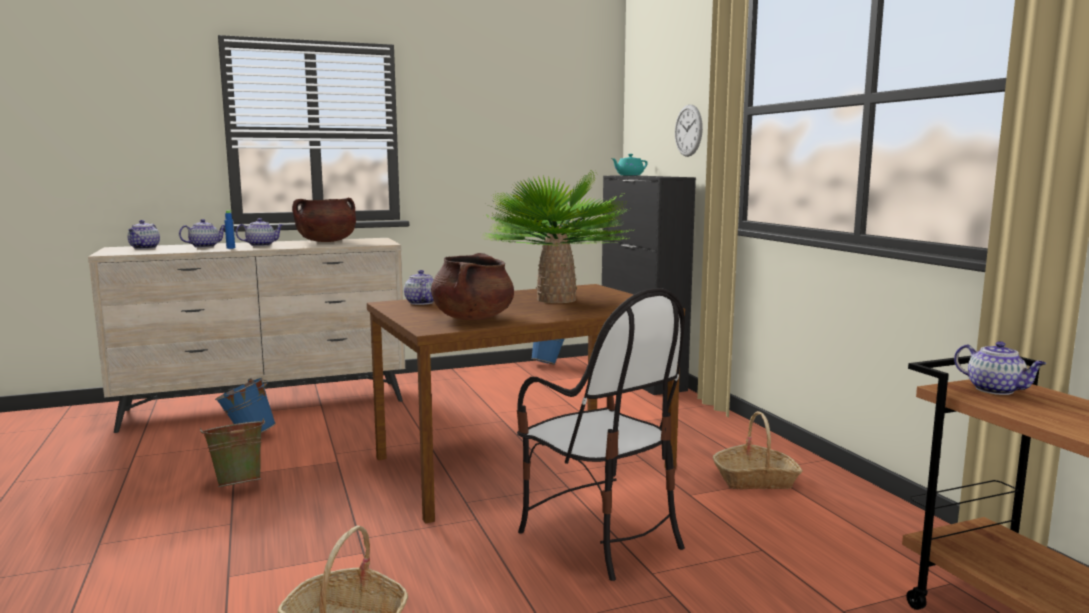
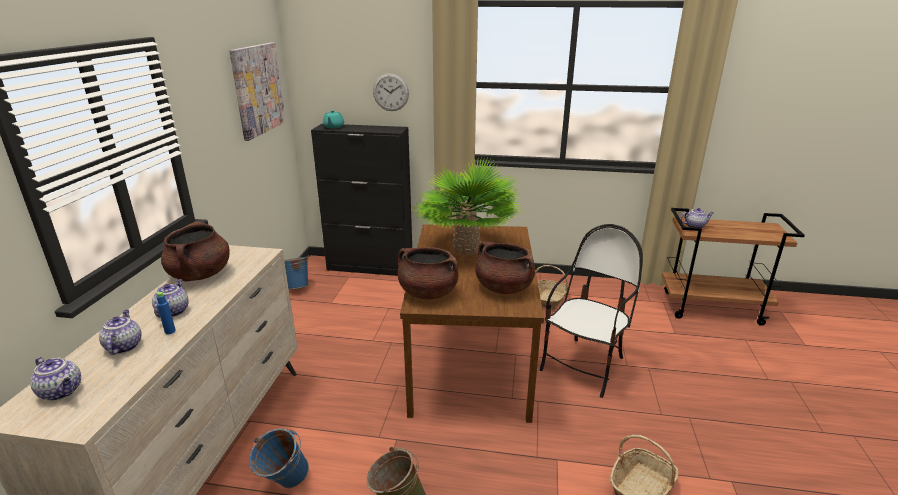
camera: 60 degrees left, 15 degrees up
(421, 302) = (427, 293): teapot -> brown cooking pot
(550, 121) = (257, 89): none -> picture
(600, 537) = (584, 366): chair -> chair turned 45 degrees counterclockwise

